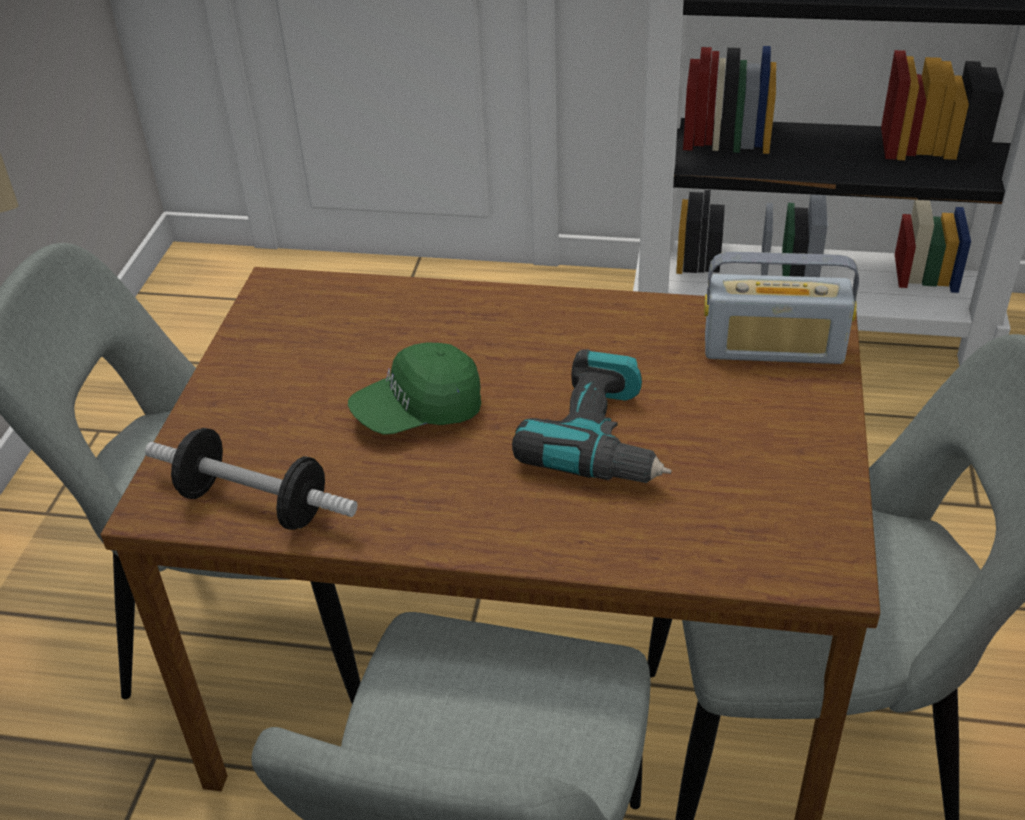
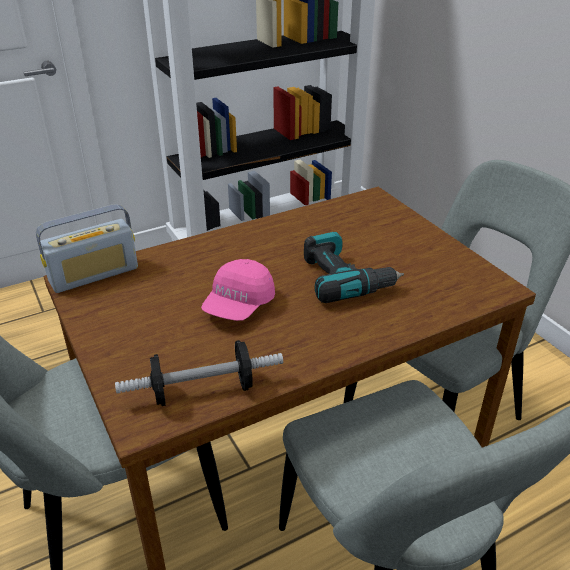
camera: 40 degrees left, 5 degrees down
(418, 412) = (238, 305): green cap -> pink cap
(773, 349) = (369, 214): radio -> radio (94, 274)

